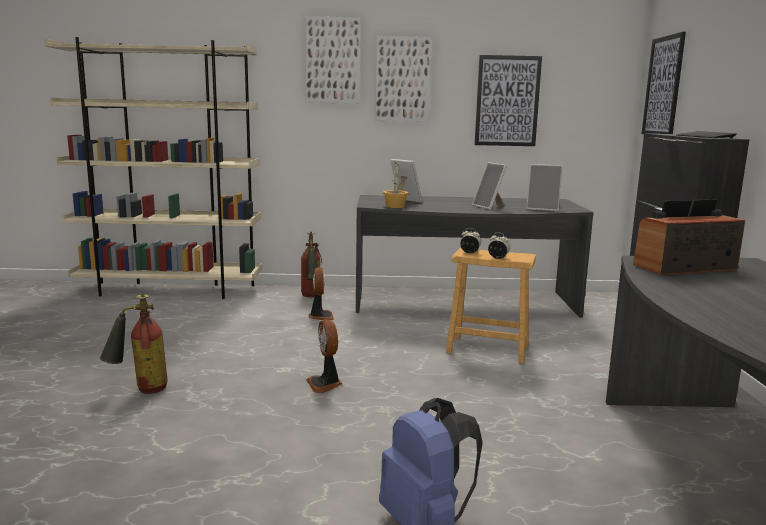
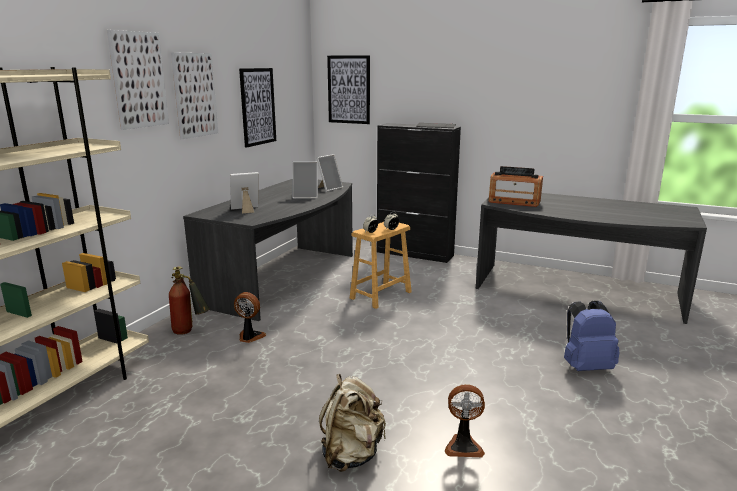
camera: 65 degrees left, 5 degrees up
(139, 390) = (351, 454): fire extinguisher -> beige backpack
(325, 384) = (399, 362): fan -> fan (463, 446)
(394, 206) = (267, 216): potted plant -> none
(684, 267) = (514, 202): radio -> radio turned 75 degrees counterclockwise

